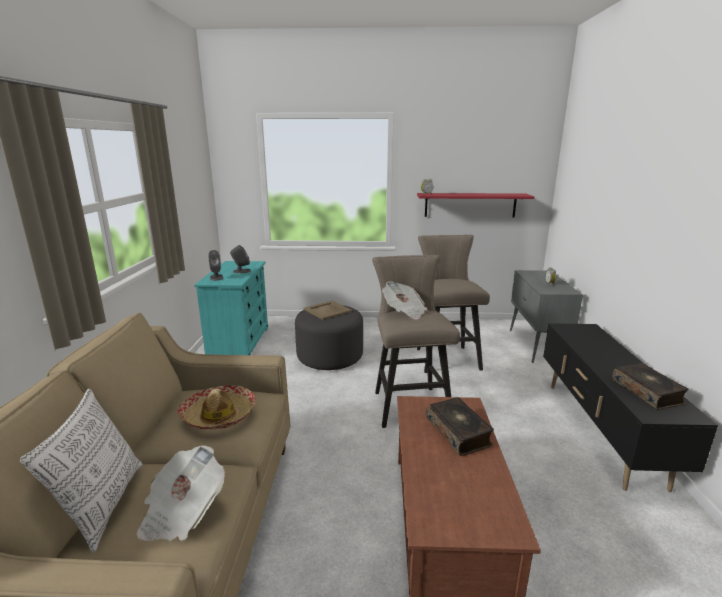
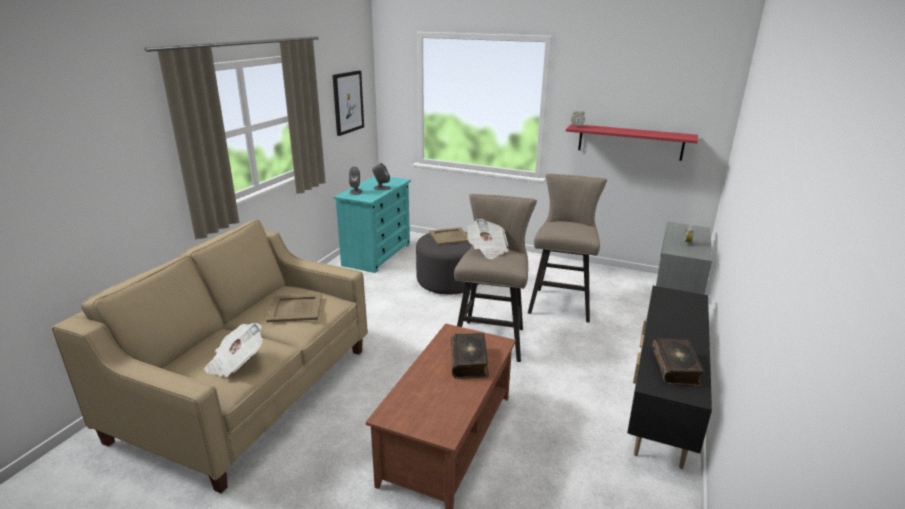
camera: 20 degrees right, 5 degrees up
(103, 505) = (196, 348): pillow -> none
(192, 184) = (348, 102): none -> picture
(219, 415) = (295, 308): hat -> beige tray

